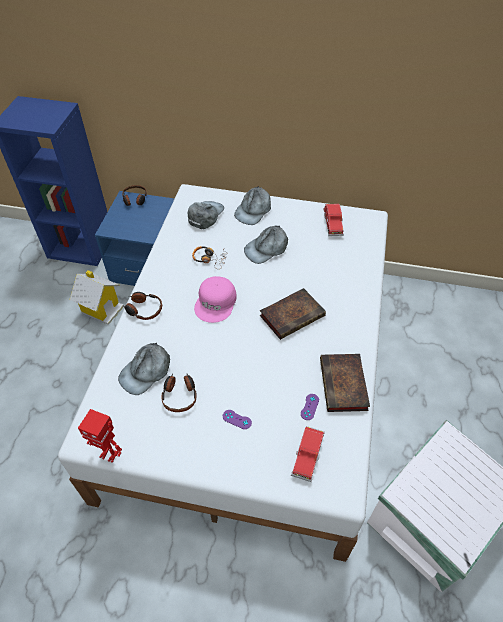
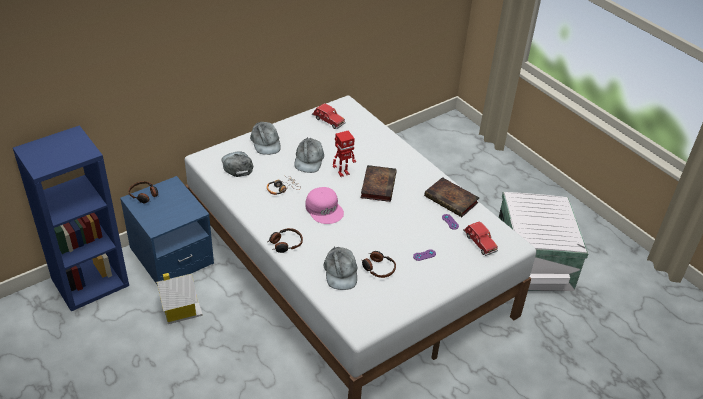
camera: 50 degrees left, 10 degrees down
(109, 454) = (384, 323): toy robot -> toy robot (343, 173)

